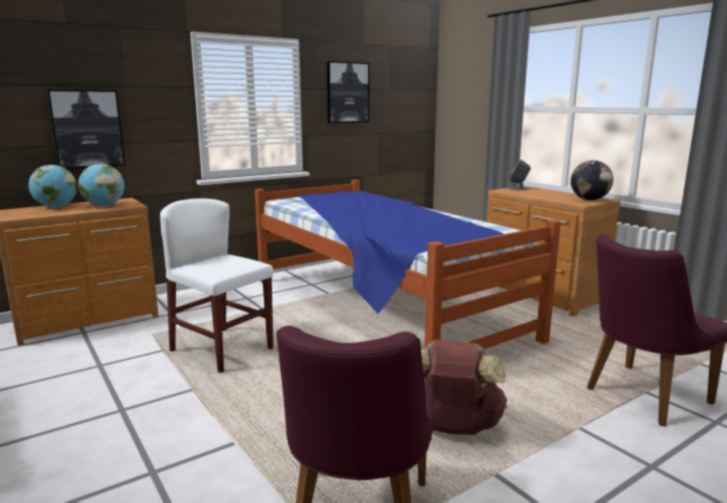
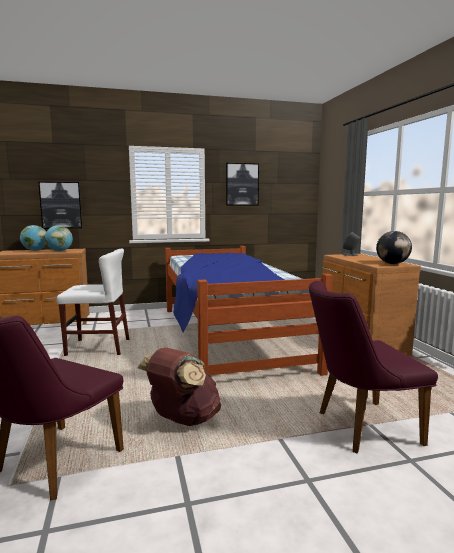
camera: 20 degrees right, 5 degrees down
(222, 349) = (98, 347): white chair -> white chair turned 120 degrees clockwise

